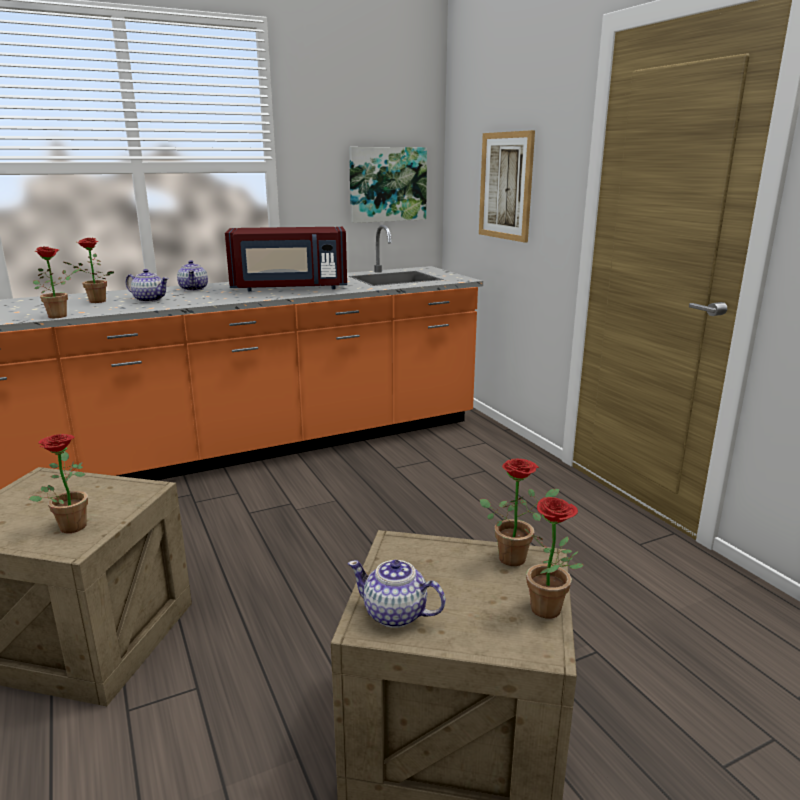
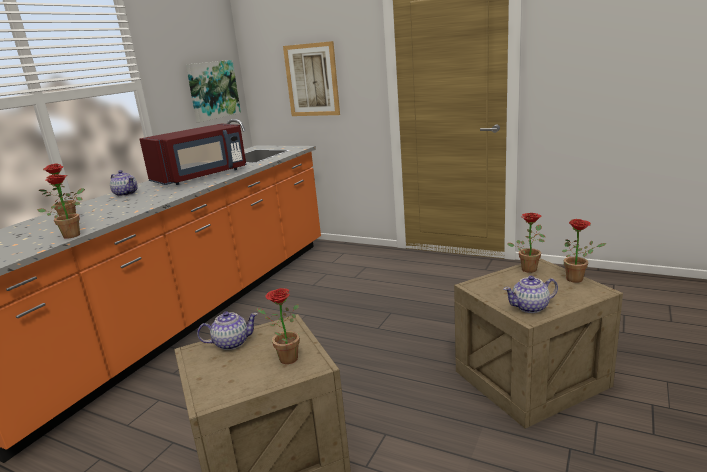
camera: 35 degrees left, 0 degrees up
(149, 300) = (114, 208): teapot -> teapot (231, 343)

